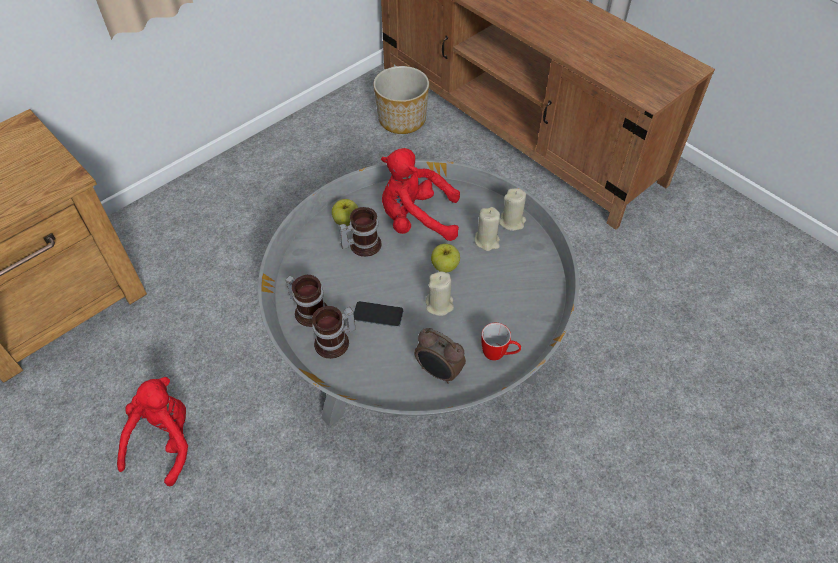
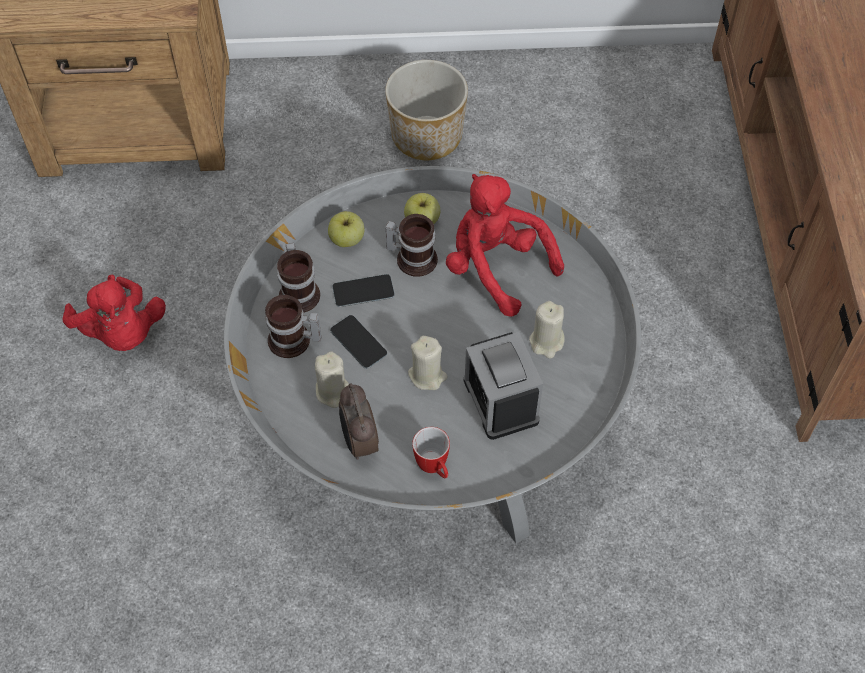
camera: 40 degrees right, 5 degrees up
(165, 441) = (122, 332): red plush toy -> red plush toy turned 90 degrees clockwise
(350, 283) = (363, 291): none -> phone
(402, 119) = (669, 132): planter -> planter (427, 135)
(445, 266) = (474, 339): apple -> apple (347, 239)
(495, 289) = (501, 400): none -> alarm clock
(512, 222) = (596, 339): beige candle -> beige candle (333, 392)

